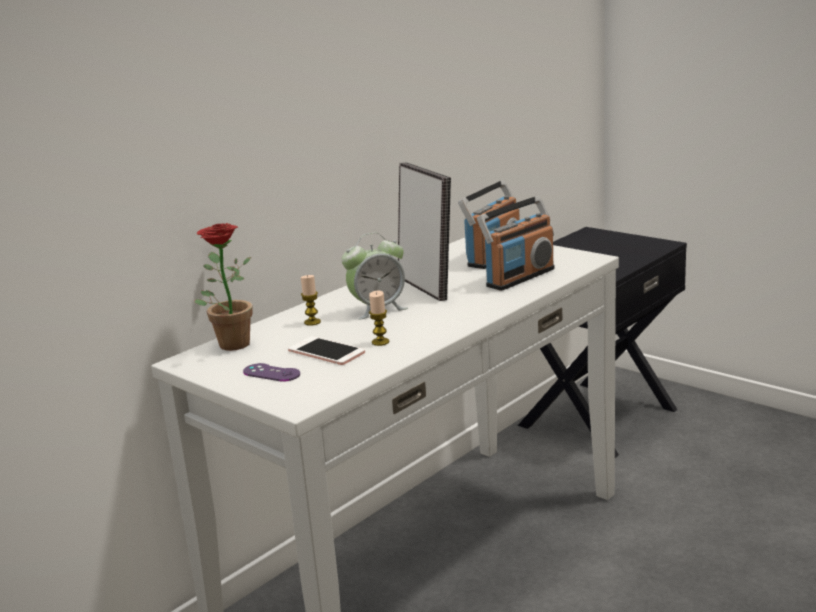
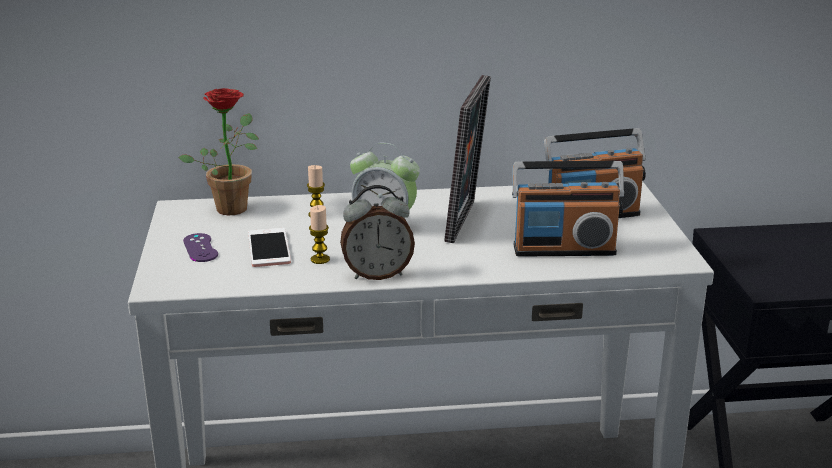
camera: 40 degrees right, 5 degrees up
(439, 333) = (377, 274): none -> alarm clock

